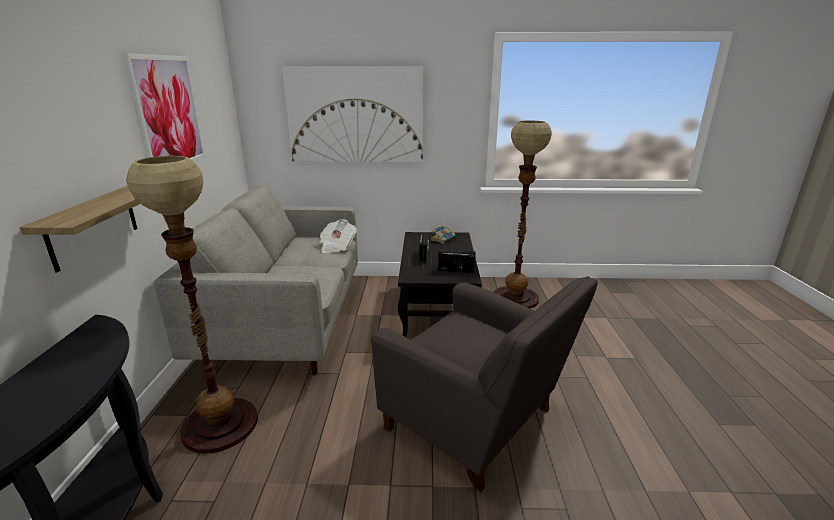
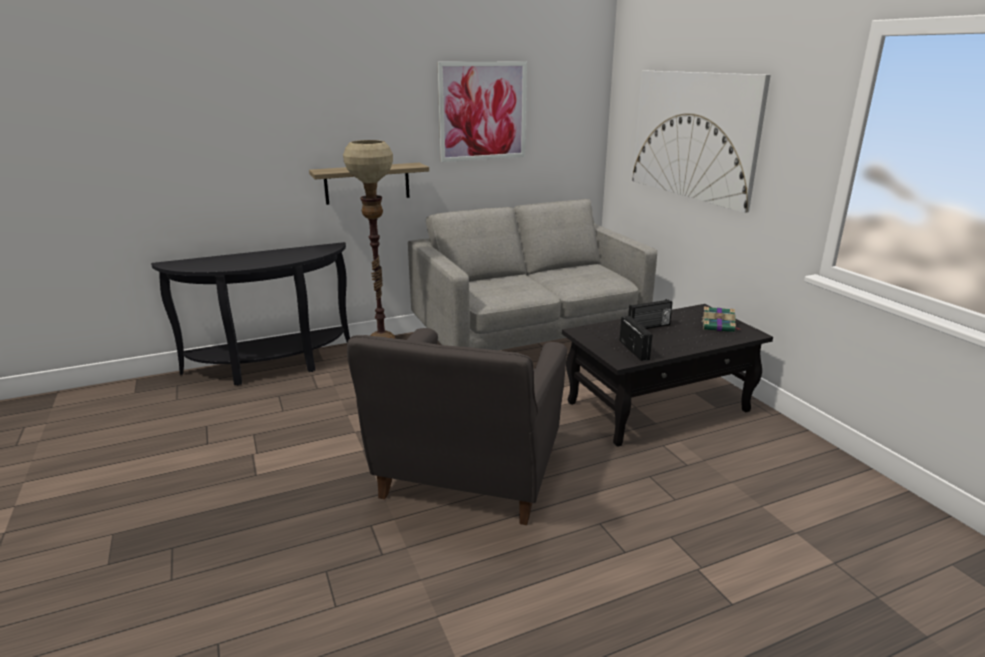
camera: 65 degrees right, 0 degrees up
(337, 246) = (599, 283): newspaper -> none
(515, 298) = (767, 459): floor lamp -> none

